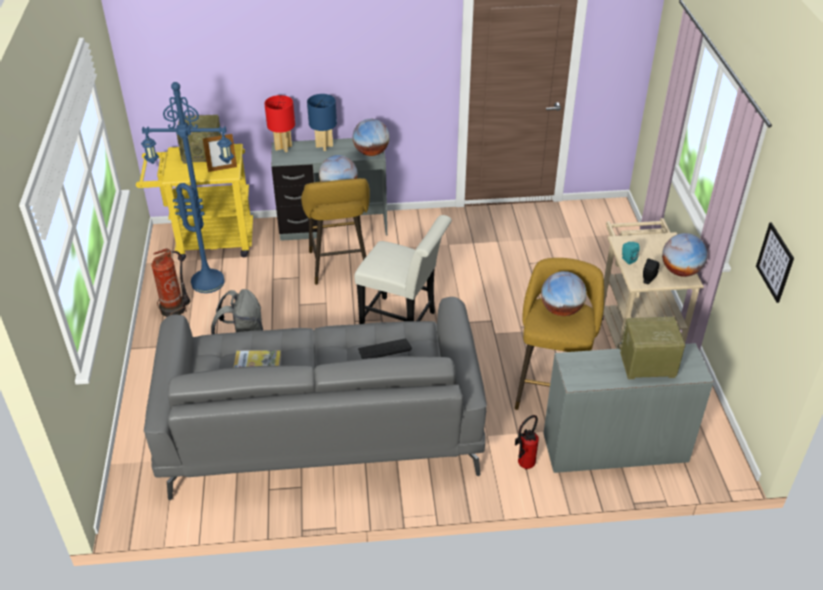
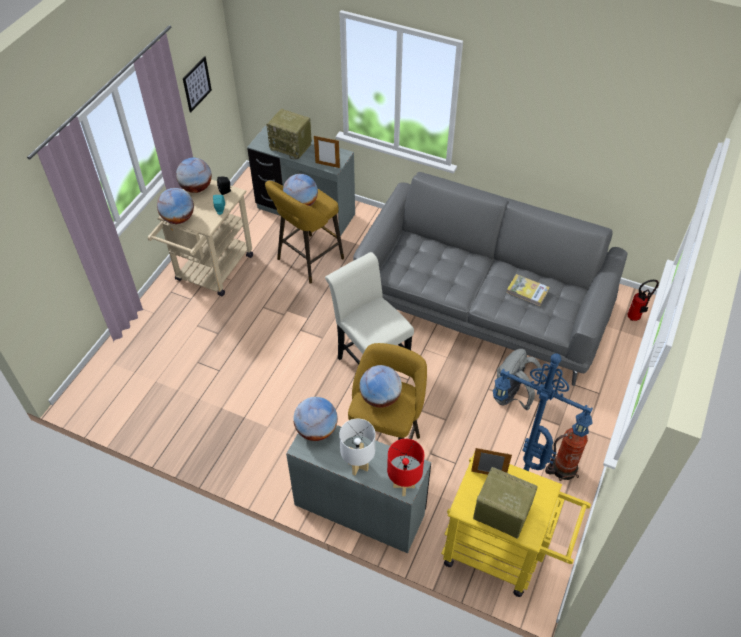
camera: 150 degrees left, 10 degrees up
(324, 146) = (358, 466): blue table lamp -> white table lamp
(384, 350) = (429, 264): keyboard -> none
(523, 465) = (369, 225): fire extinguisher -> fire extinguisher (635, 317)
(578, 359) = (327, 165): none -> picture frame
(655, 236) = (178, 218): none -> globe

